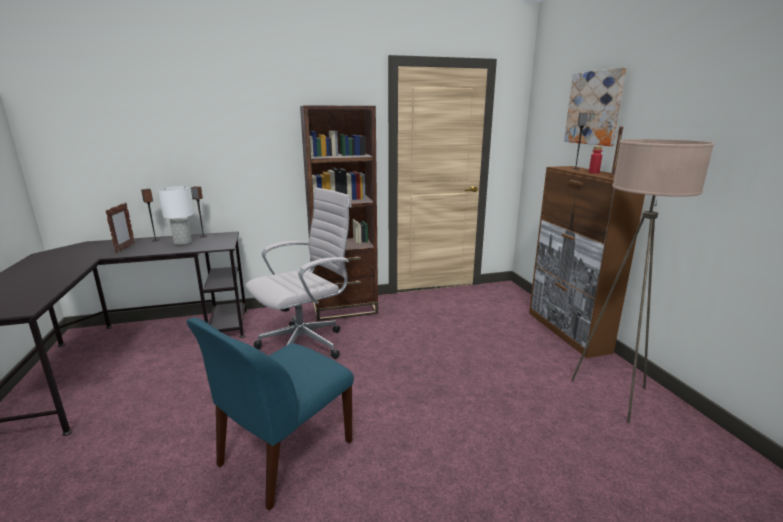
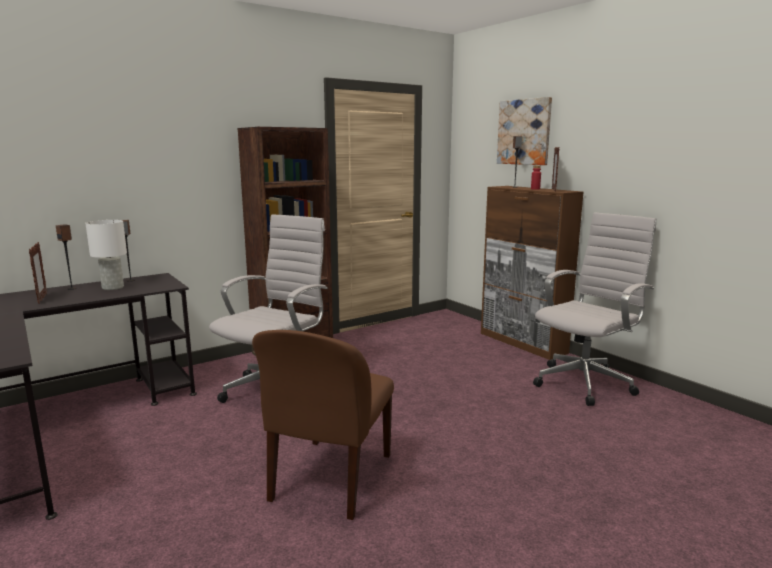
camera: 20 degrees left, 5 degrees down
(283, 454) = (330, 479): blue chair -> brown chair
(613, 395) = (586, 382): beige floor lamp -> white office chair

